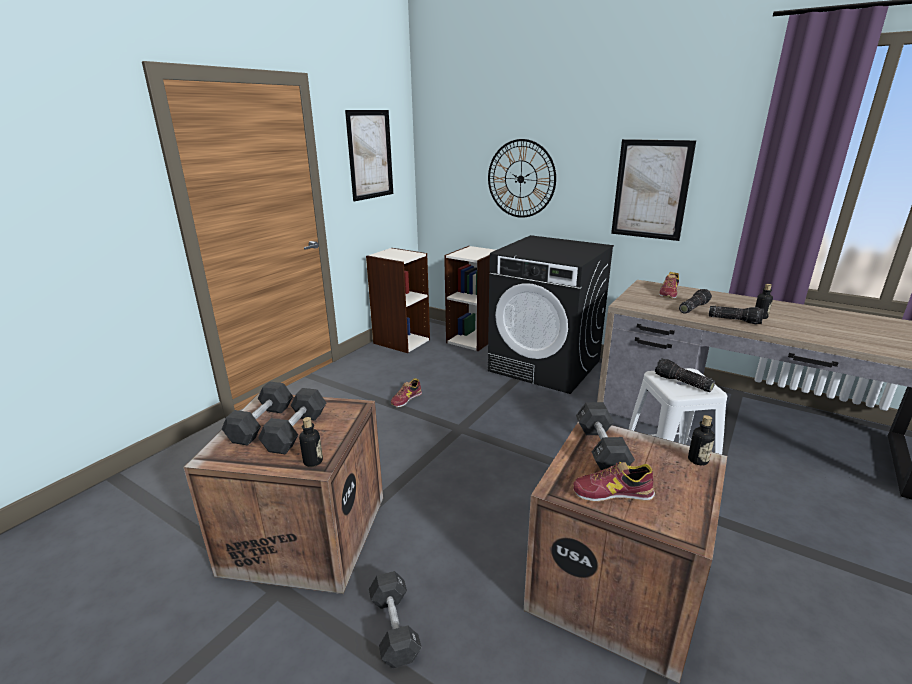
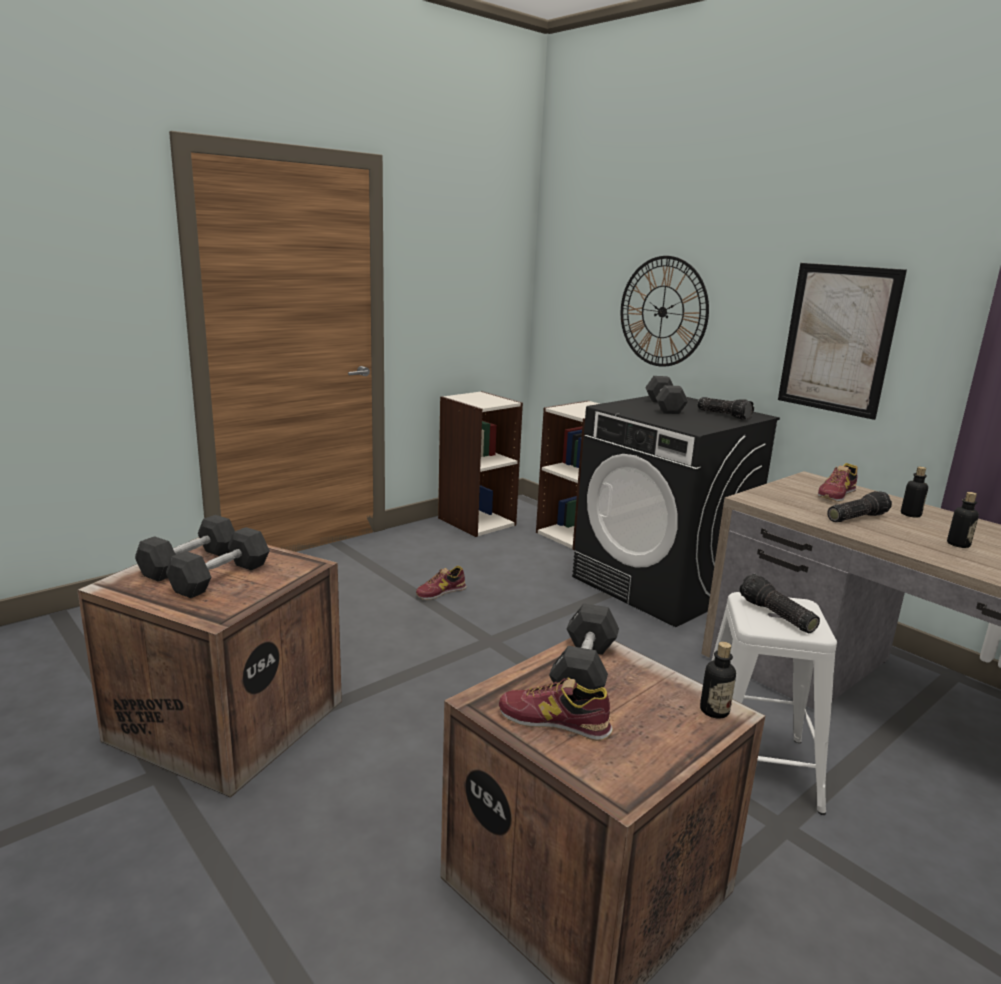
camera: 15 degrees right, 5 degrees down
(313, 461) = (215, 611): bottle -> bottle (910, 514)
(370, 155) = (463, 264): picture -> none
(394, 628) = (267, 851): black dumbbell -> black dumbbell (664, 406)
(734, 320) = (909, 542): flashlight -> flashlight (724, 415)

